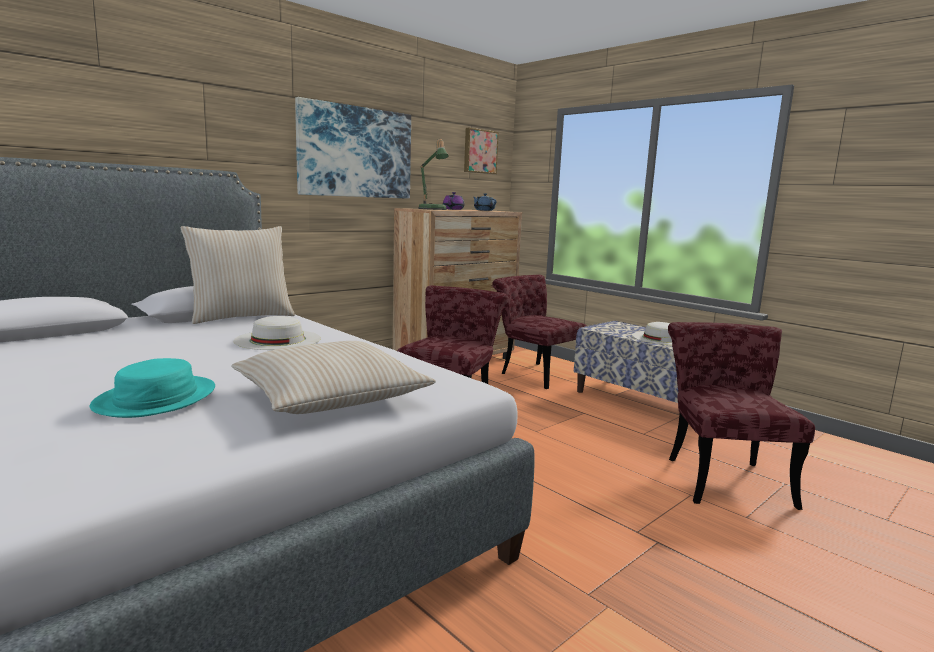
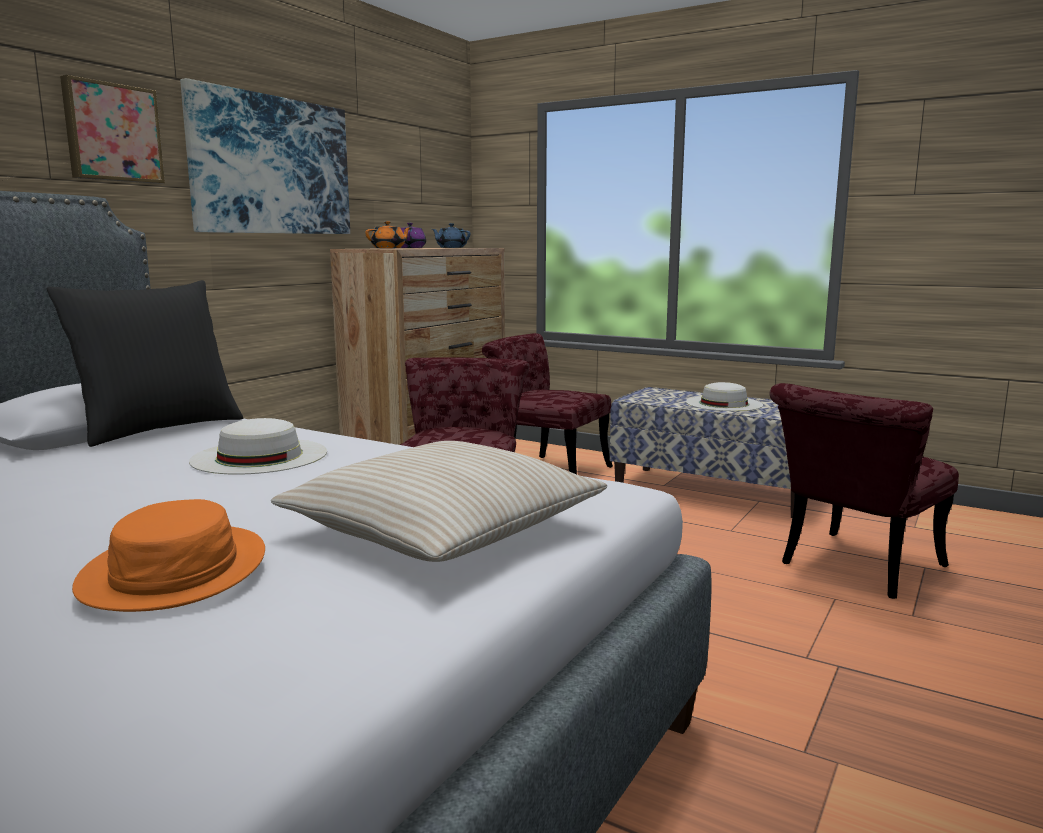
camera: 15 degrees left, 0 degrees up
(157, 398) = (176, 570): turquoise hat -> orange hat
(241, 317) = (158, 428): beige pillow -> black pillow
(433, 209) = (389, 248): table lamp -> orange teapot
(479, 151) = (432, 164): picture -> picture (112, 133)
(722, 476) = (854, 569): red chair -> red chair turned 120 degrees counterclockwise

